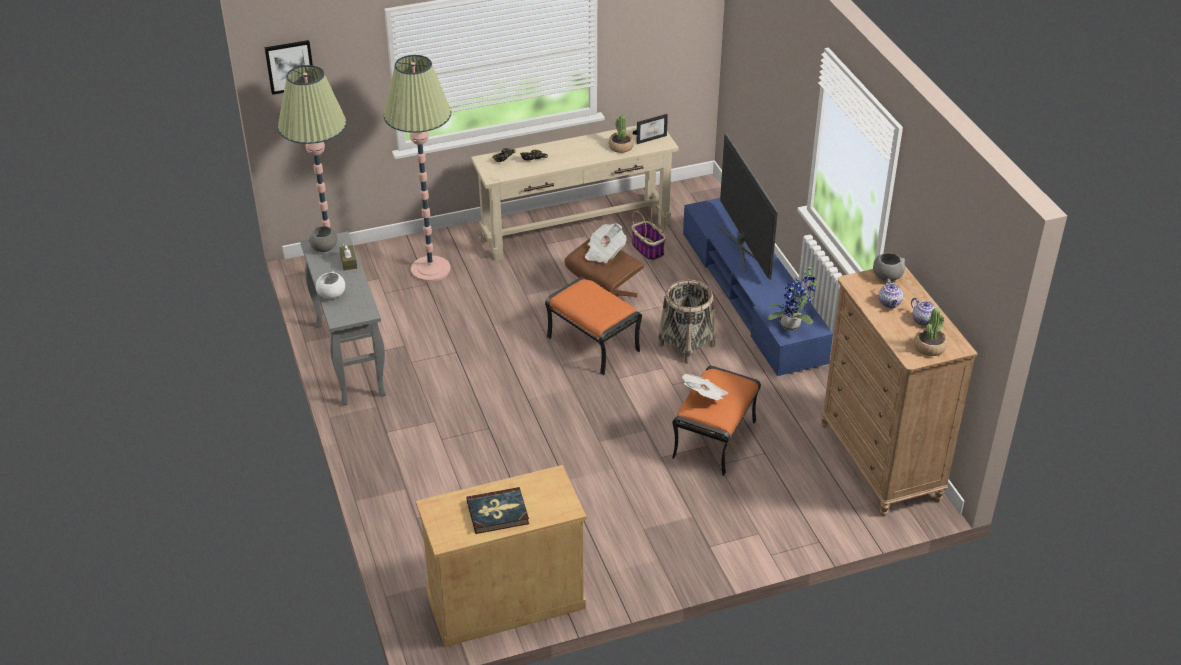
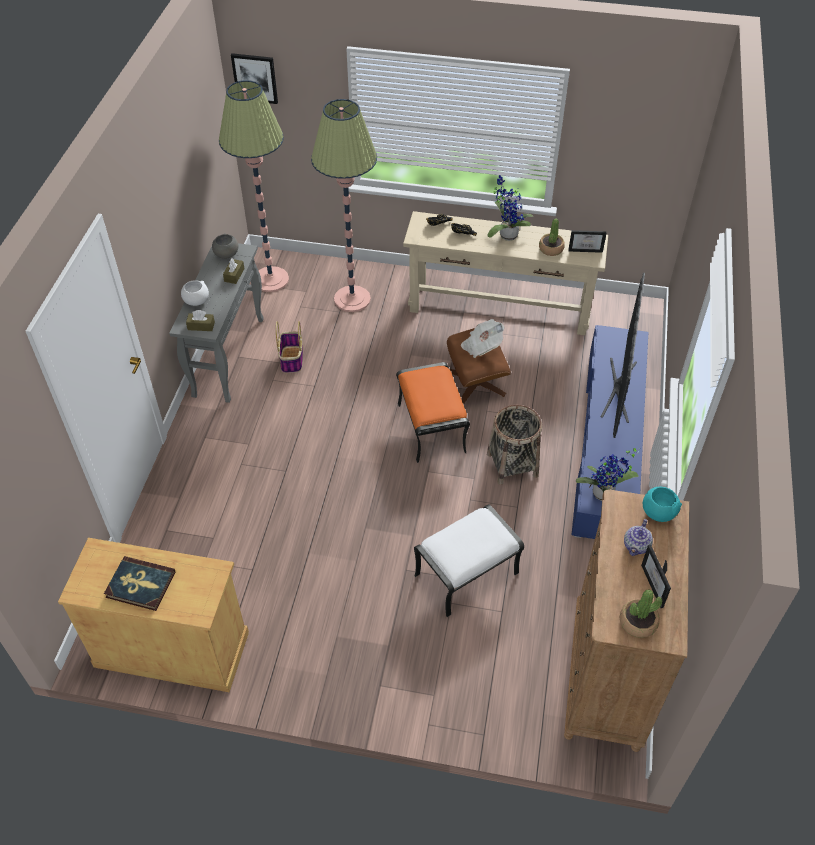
camera: 30 degrees right, 10 degrees up
(356, 312) = (201, 326): none -> brown tissue box
(572, 148) = (506, 234): none -> potted plant
(648, 250) = (548, 353): basket -> basket (292, 360)
(705, 396) = (456, 537): newspaper -> none
(715, 440) = (466, 575): orange ottoman -> white ottoman
(887, 277) = (658, 512): grey bowl -> turquoise bowl
(924, 321) = (657, 586): teapot -> picture frame

